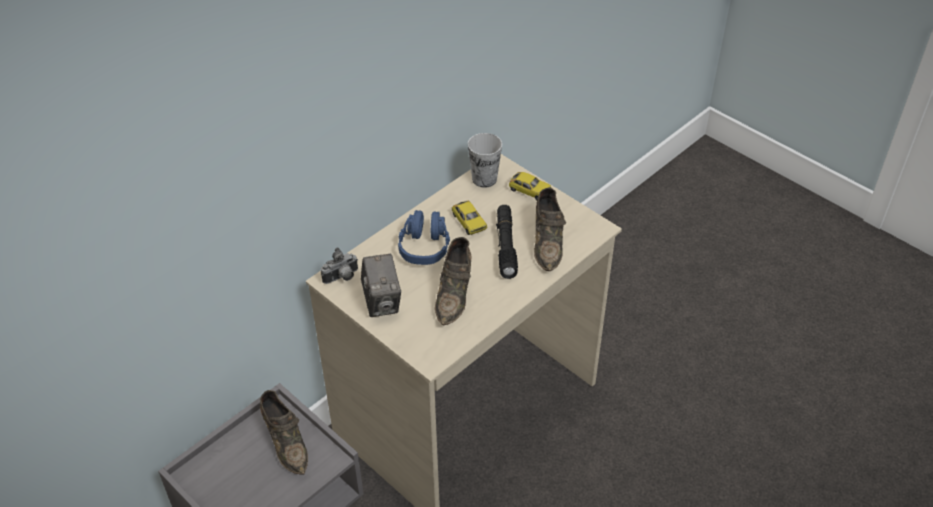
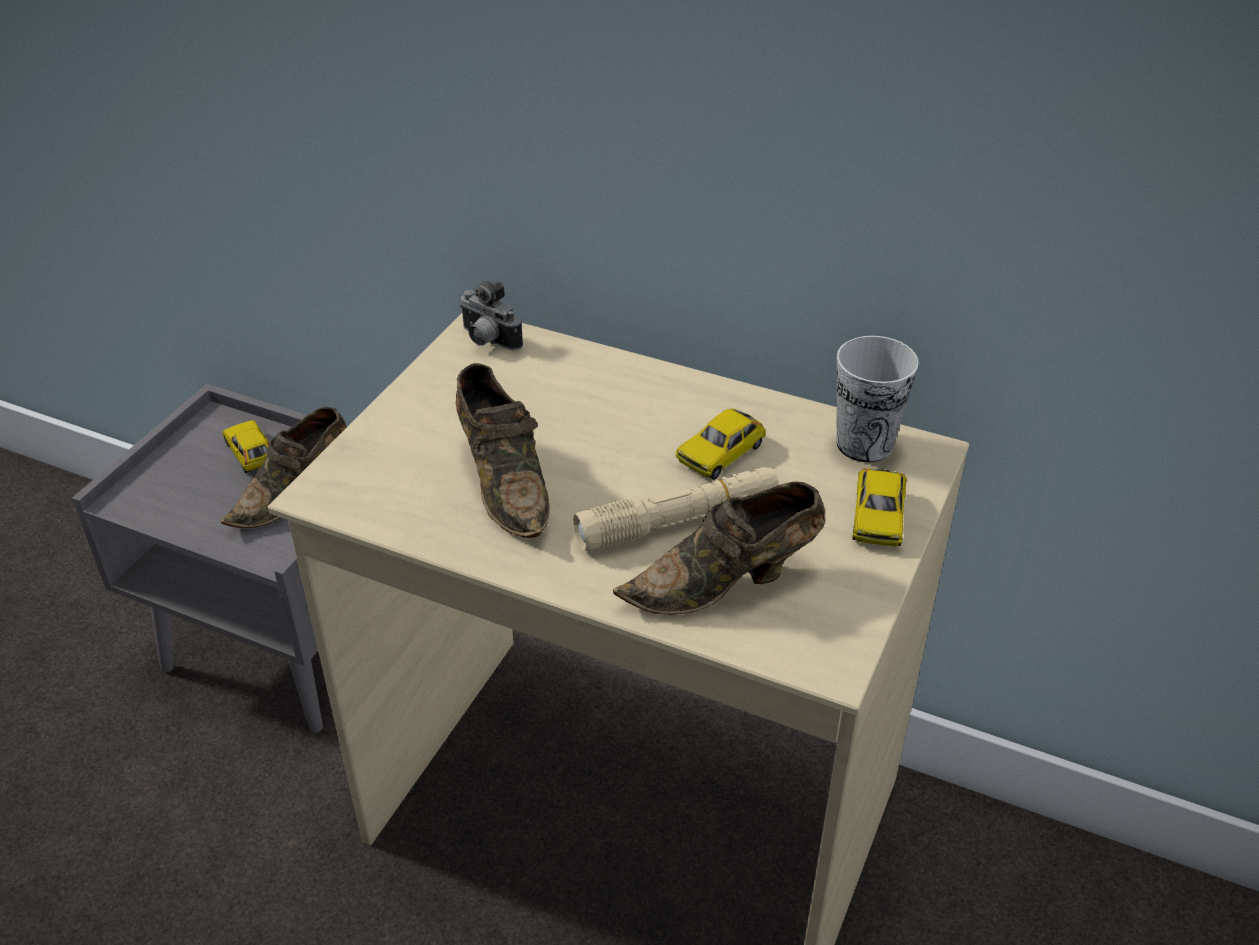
camera: 70 degrees right, 5 degrees down
(236, 459) = (252, 453): none -> toy car
(382, 302) = (446, 399): camera -> none
(424, 246) = (616, 413): blue headphones -> none
(455, 294) = (504, 482): brown shoe -> brown shoe turned 105 degrees counterclockwise
(506, 246) = (678, 521): black flashlight -> beige flashlight

